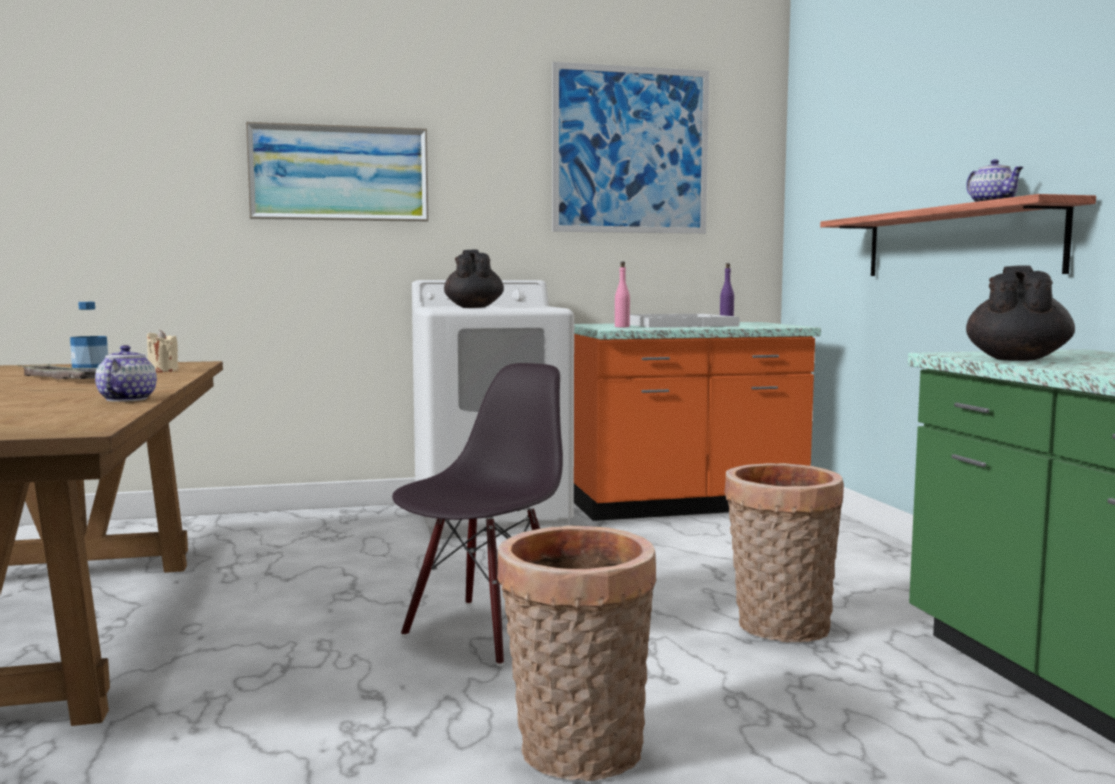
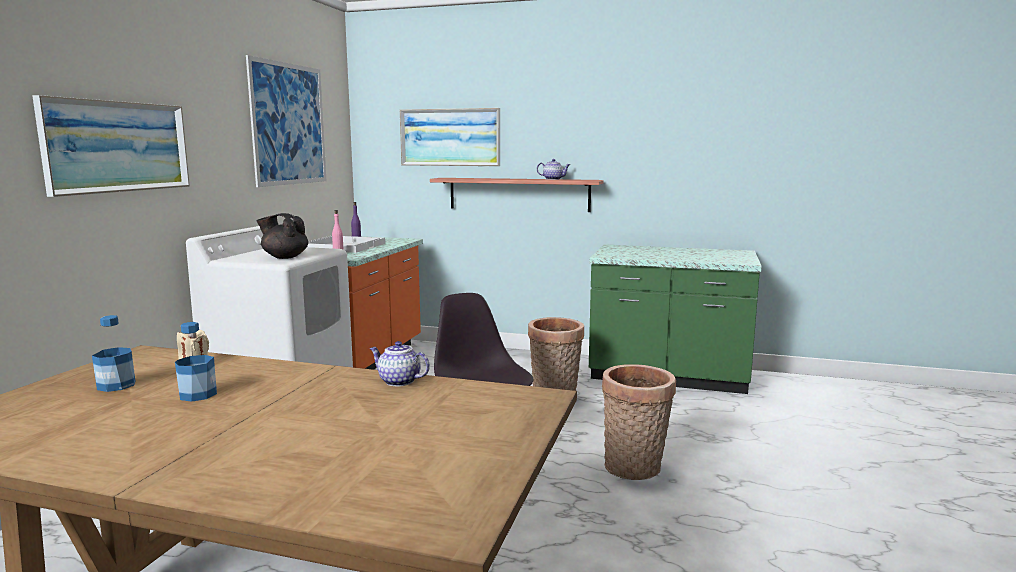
camera: 60 degrees left, 5 degrees up
(66, 379) = (198, 394): tray -> bottle
(877, 148) = (450, 137): none -> picture
(1016, 359) = (637, 256): black teapot -> none

